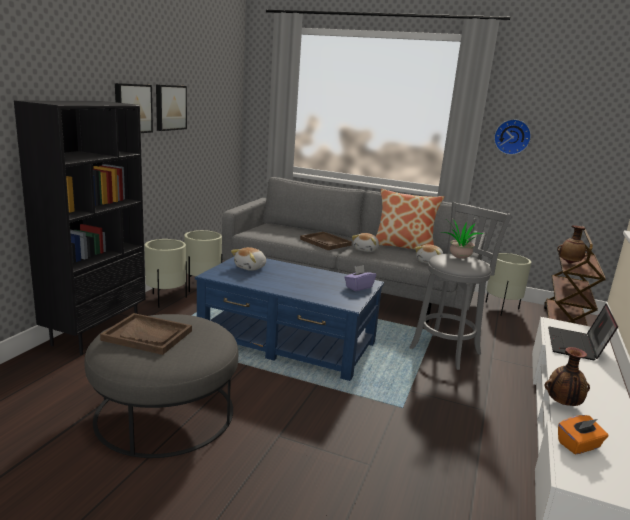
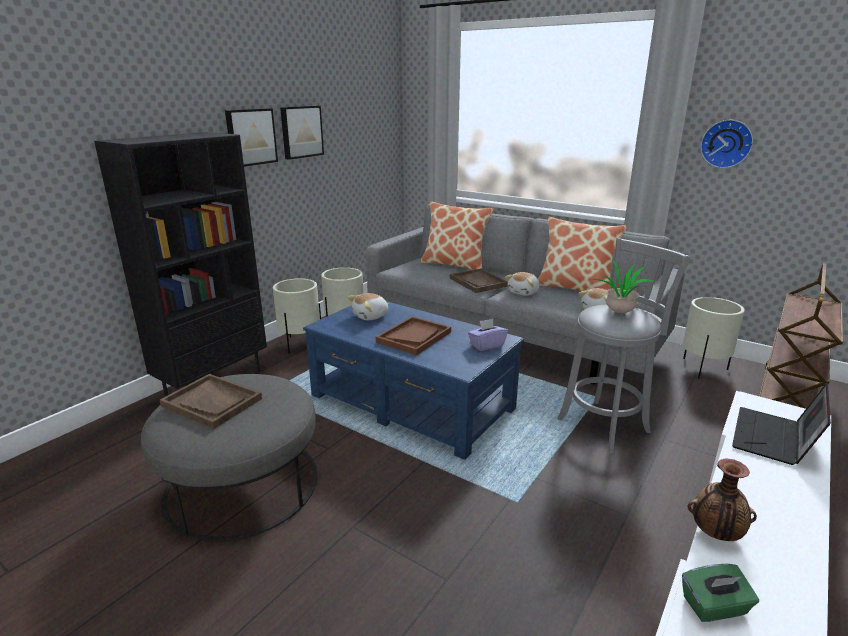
camera: 15 degrees right, 5 degrees up
(296, 282) = (414, 337): none -> brown tray
(298, 229) = (454, 264): none -> pillow
(569, 263) = (794, 316): vase -> none
(579, 445) = (714, 607): orange tissue box -> green tissue box

